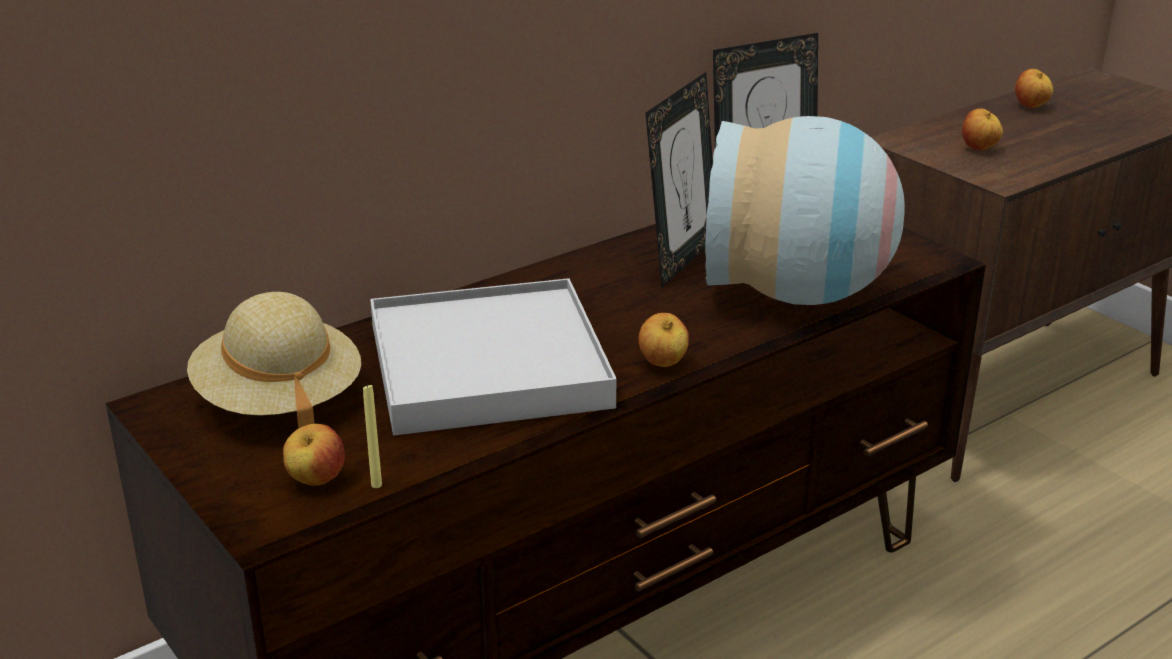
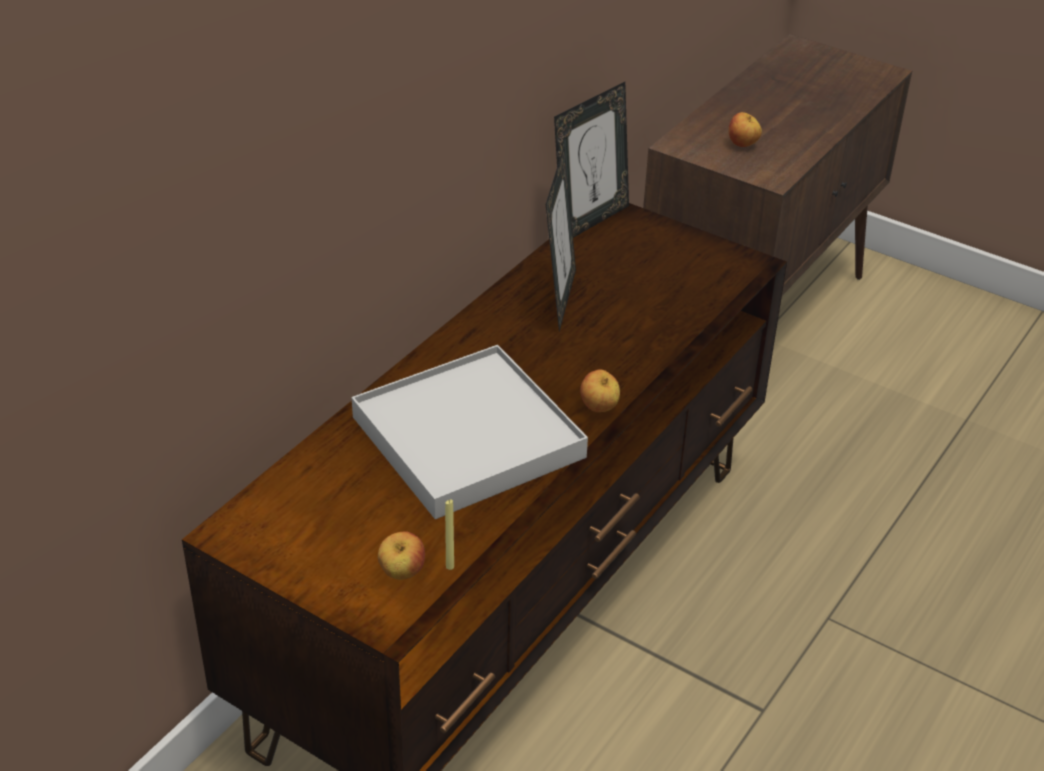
camera: 20 degrees left, 10 degrees up
(279, 400) = (324, 506): beige hat -> none
(797, 293) = (664, 317): vase -> none
(1031, 107) = (762, 89): apple -> none

